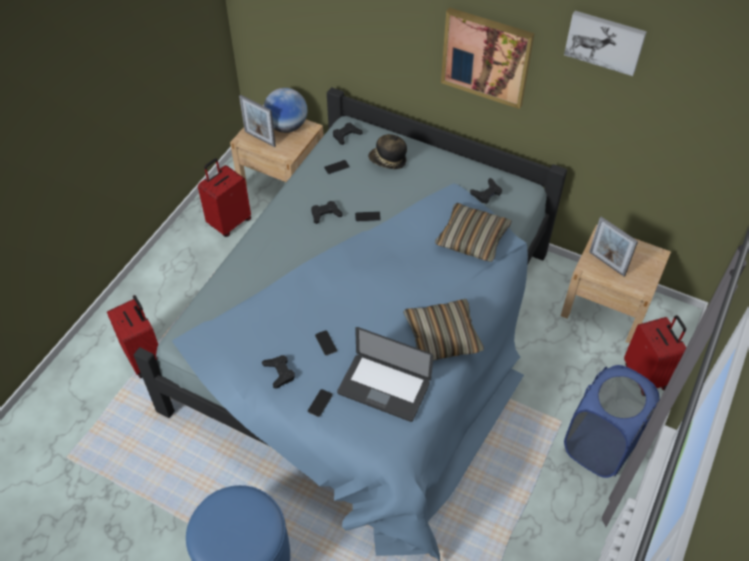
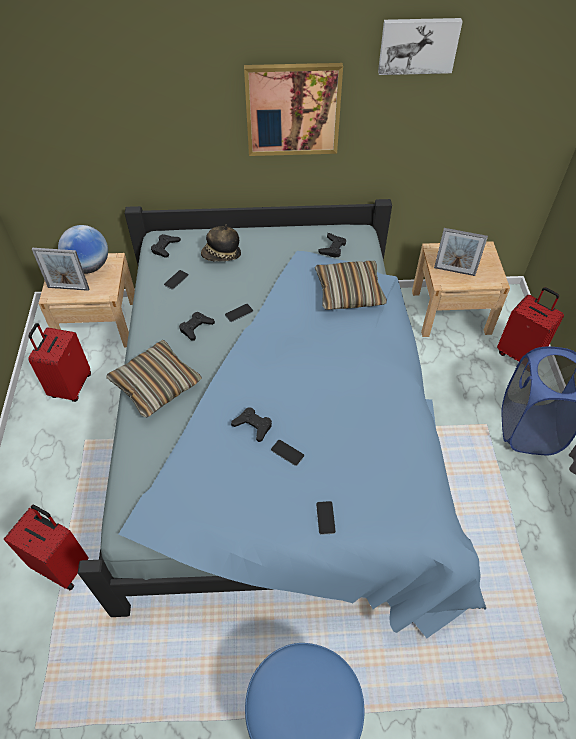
camera: 30 degrees left, 0 degrees up
(279, 372) = (262, 507): black game controller -> black game controller (253, 426)
(384, 388) = (375, 469): laptop -> none
(442, 337) = (391, 392): pillow -> pillow (156, 384)

